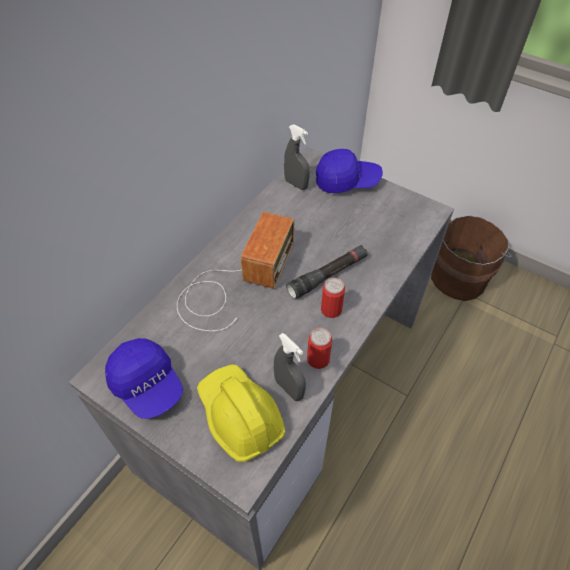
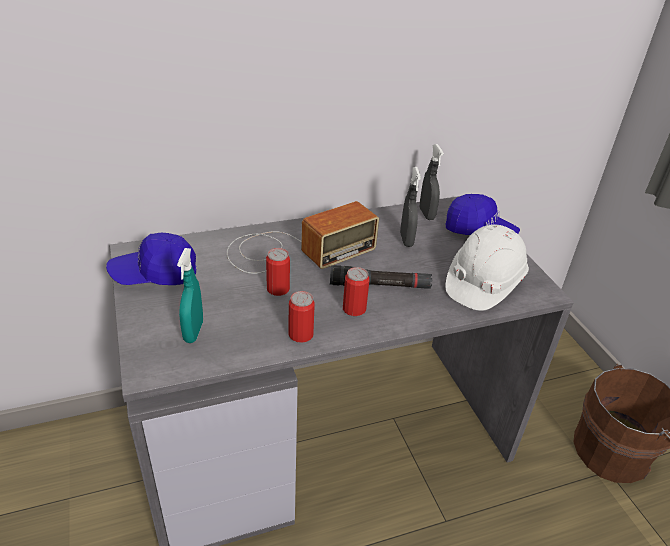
camera: 35 degrees right, 15 degrees down
(147, 385) = (155, 275): blue cap -> blue cap turned 75 degrees clockwise
(239, 415) = (193, 332): yellow hard hat -> turquoise spray bottle
(260, 329) = (278, 289): none -> can
(289, 388) = (252, 339): grey spray bottle -> grey spray bottle (406, 240)
(390, 228) = (483, 283): none -> white hard hat

